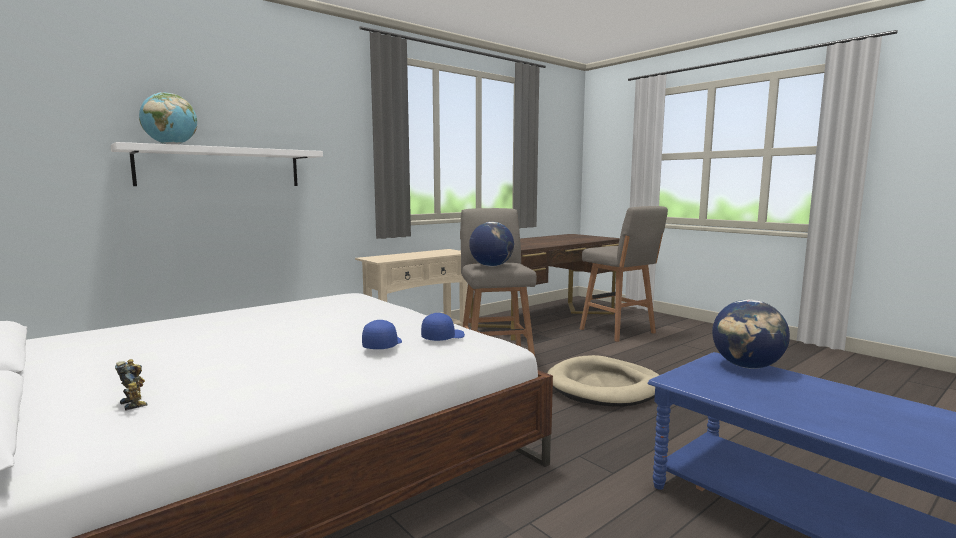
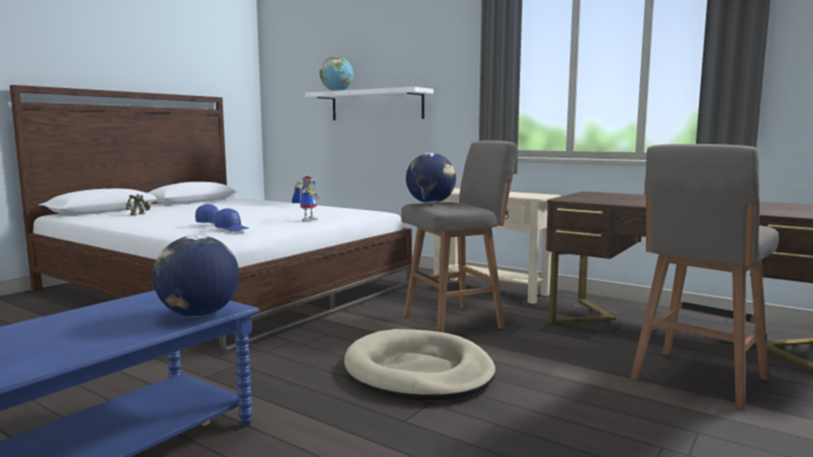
camera: 75 degrees right, 0 degrees up
(381, 315) = (307, 220): none -> toy robot

